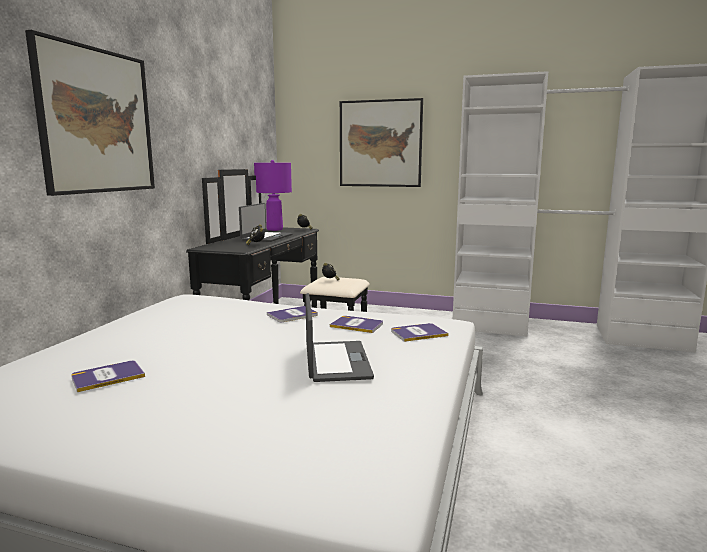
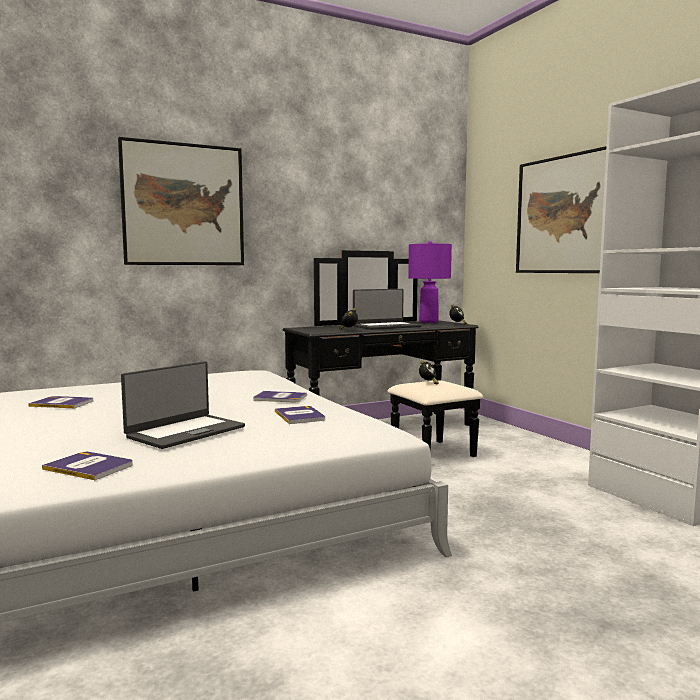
camera: 45 degrees right, 5 degrees down
(418, 333) = (324, 434): book -> book (89, 467)

